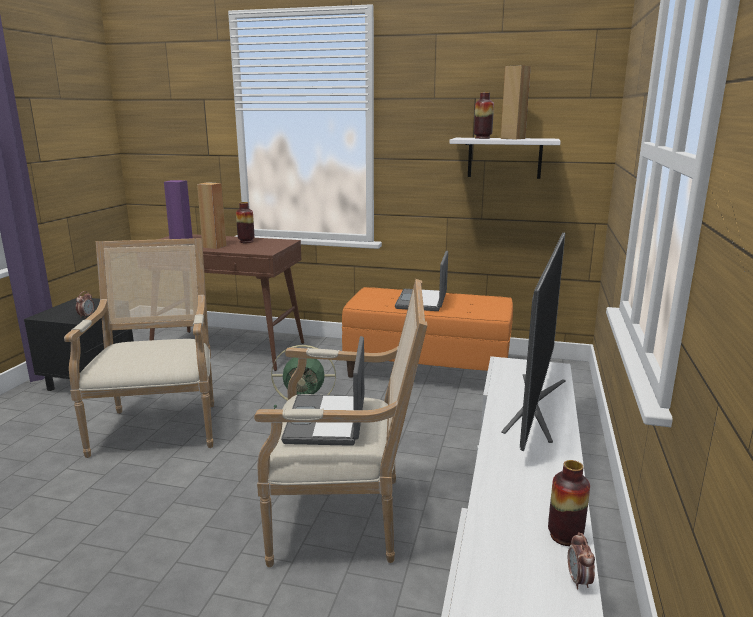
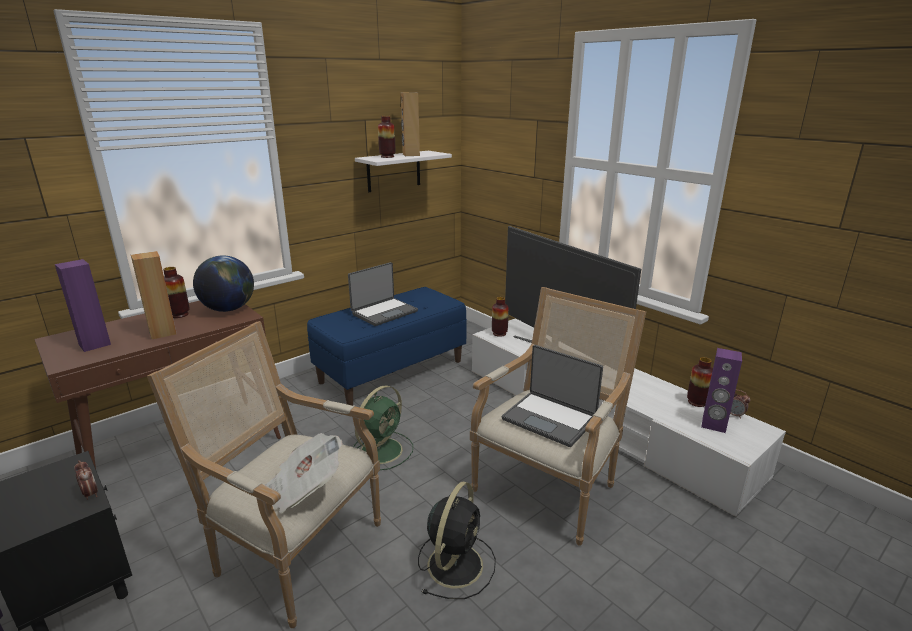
camera: 55 degrees left, 5 degrees up
(130, 362) = (303, 489): none -> newspaper
(192, 500) = (456, 563): none -> black fan
(272, 246) = (228, 309): none -> globe
(423, 301) = (384, 312): laptop -> laptop turned 90 degrees counterclockwise
(428, 371) = (392, 371): orange bench -> blue bench
(516, 367) = (499, 333): none -> vase
(519, 564) = (713, 425): none -> purple speaker

